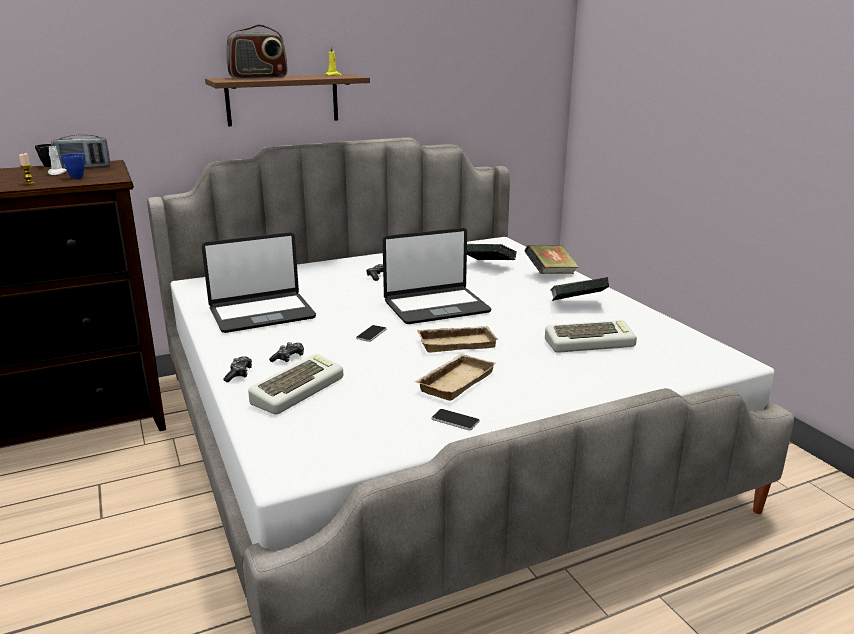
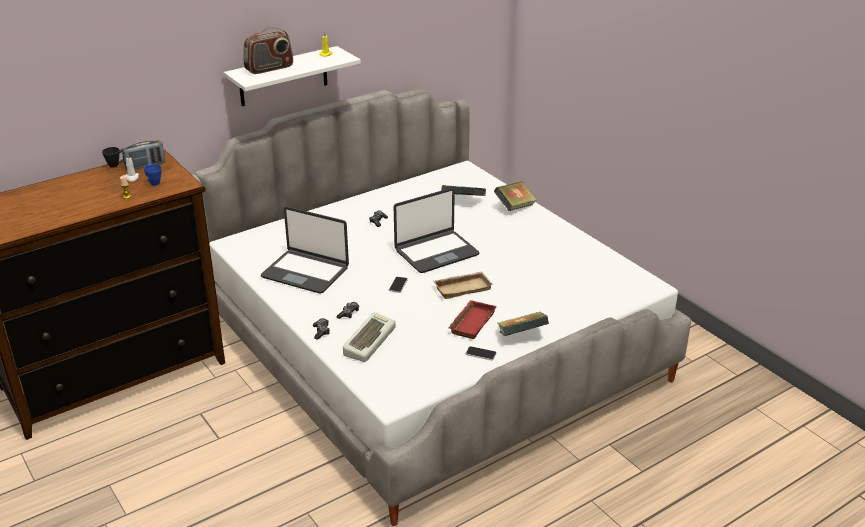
camera: 10 degrees left, 10 degrees up
(262, 314) = (306, 272): laptop -> laptop turned 60 degrees clockwise
(282, 99) = (283, 76): brown shelf -> white shelf
(454, 381) = (471, 322): beige tray -> red tray
(577, 305) = (540, 240): book -> book (521, 336)
(589, 342) = (555, 278): keyboard -> none

